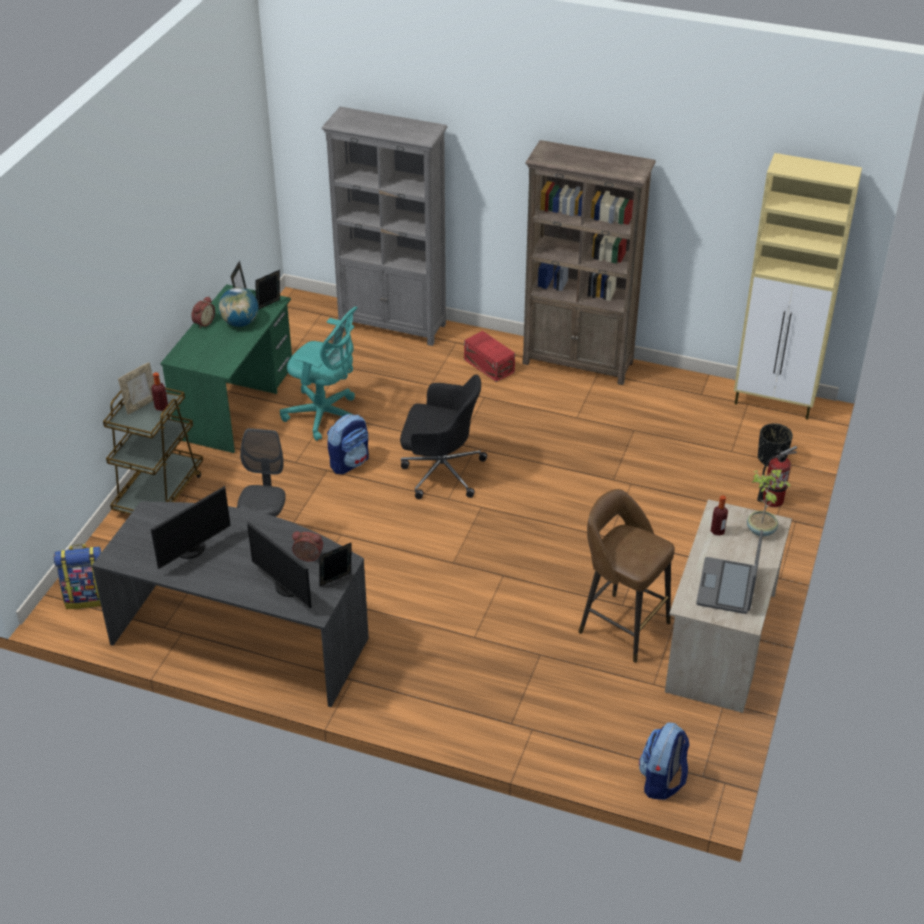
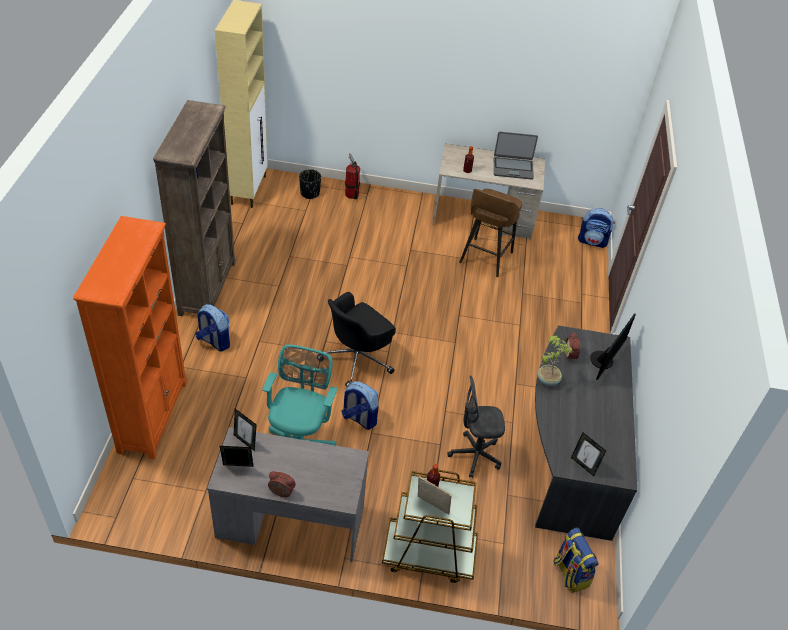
camera: 105 degrees left, 5 degrees up
(192, 549) = (592, 426): monitor -> none
(236, 404) = (290, 521): green desk -> grey desk
(240, 323) = (278, 460): globe -> none
(336, 581) = (586, 336): picture frame -> picture frame (583, 465)
(393, 325) = (153, 415): grey bookcase -> orange bookcase
(440, 471) = (357, 359): black office chair -> black office chair turned 135 degrees counterclockwise
(489, 365) = (214, 341): red storage box -> backpack
(761, 530) = (459, 154): potted plant -> potted plant (547, 380)

